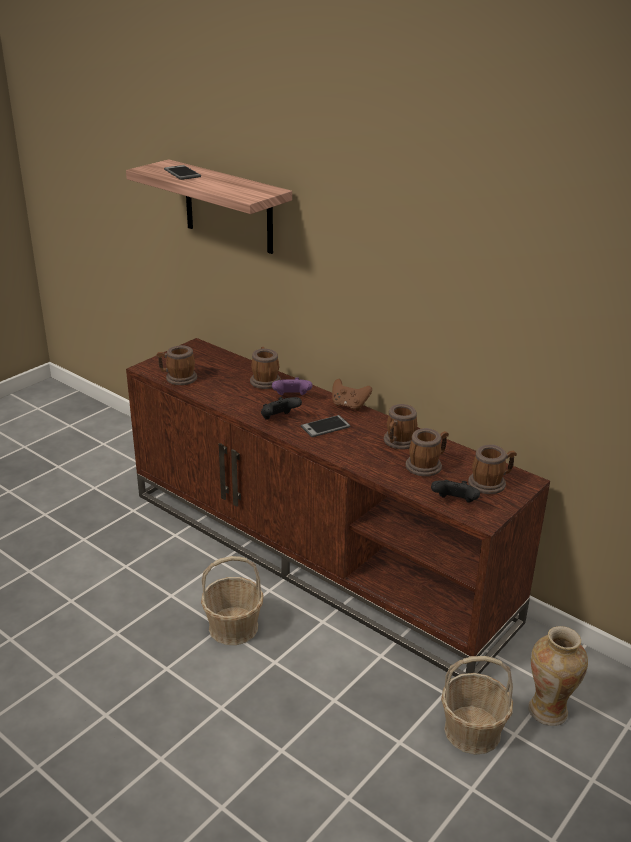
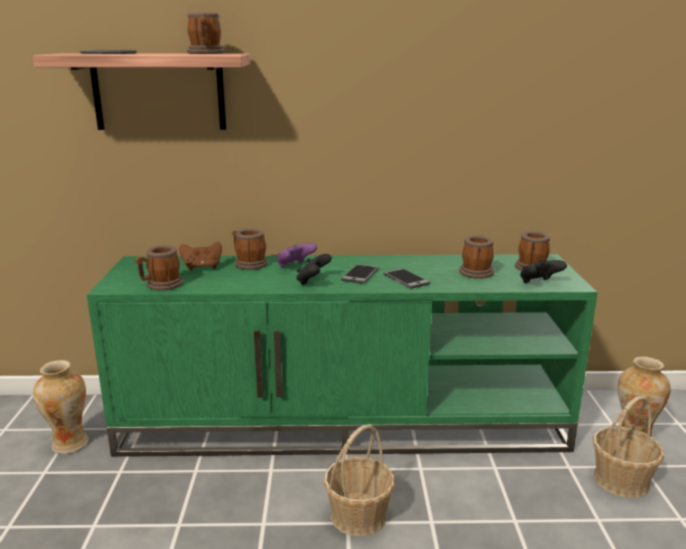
camera: 40 degrees left, 10 degrees down
(125, 474) = (69, 444): none -> vase
(318, 554) = (345, 422): brown tv stand -> green tv stand
(349, 405) = (350, 258): brown game controller -> brown game controller (202, 267)
(352, 448) = (406, 279): none -> phone
(398, 442) = (430, 266): mug -> mug (206, 53)

